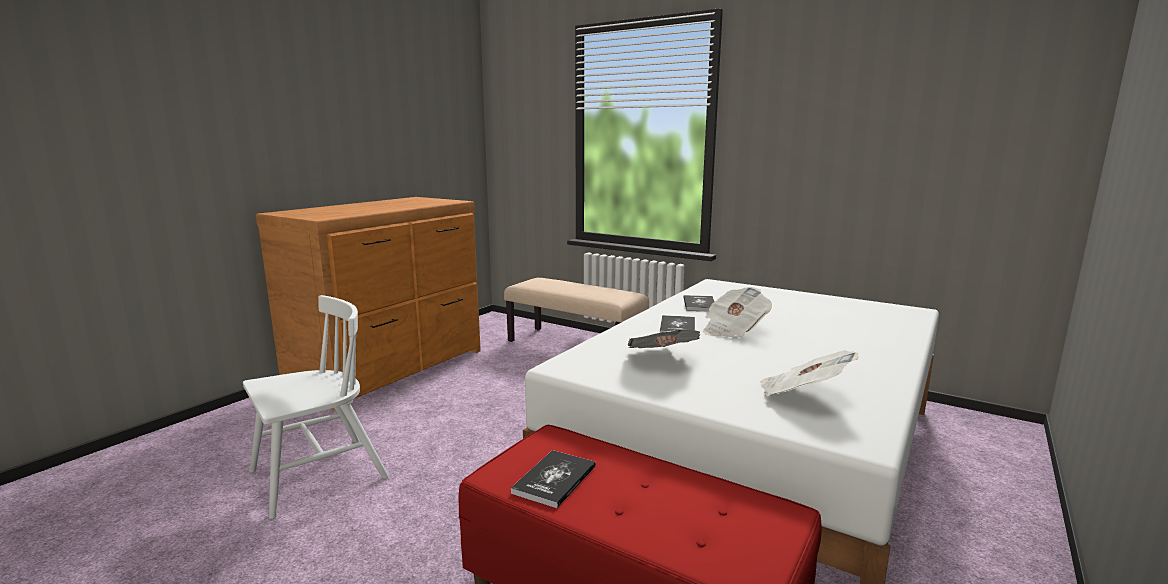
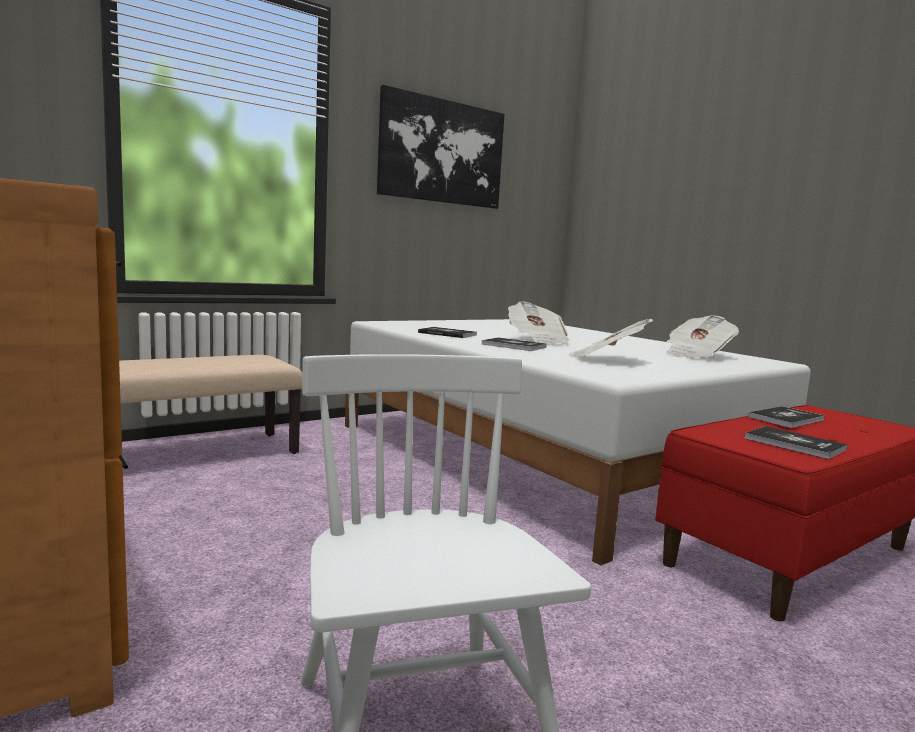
camera: 70 degrees left, 5 degrees down
(681, 484) = (786, 418): none -> book
(844, 112) = (442, 152): none -> picture

